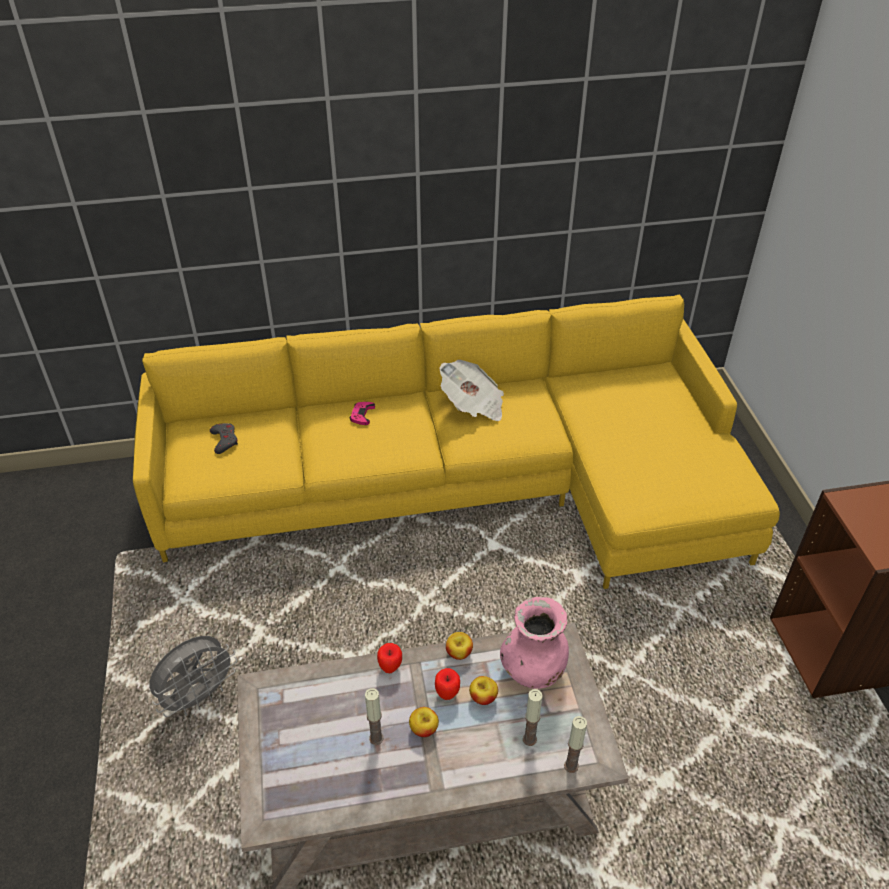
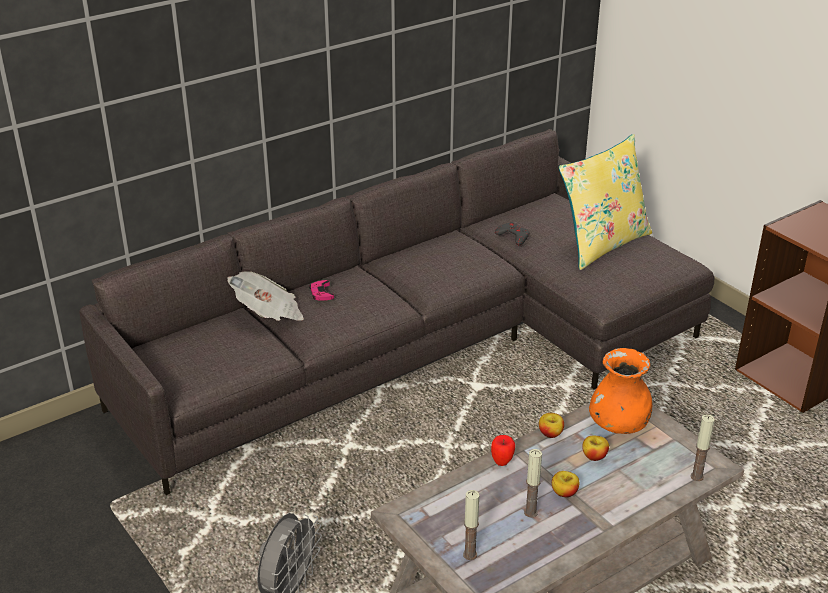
camera: 25 degrees left, 10 degrees down
(224, 440) = (202, 346): grey game controller -> grey game controller (513, 236)
(447, 694) = (563, 463): apple -> none
(469, 486) = (422, 348): yellow sofa -> grey sofa
(473, 405) = (417, 260): newspaper -> newspaper (268, 313)
(529, 739) = (652, 471): candle -> candle (470, 554)
(533, 669) = (618, 425): pink vase -> orange vase
(673, 440) = (602, 244): none -> yellow pillow

